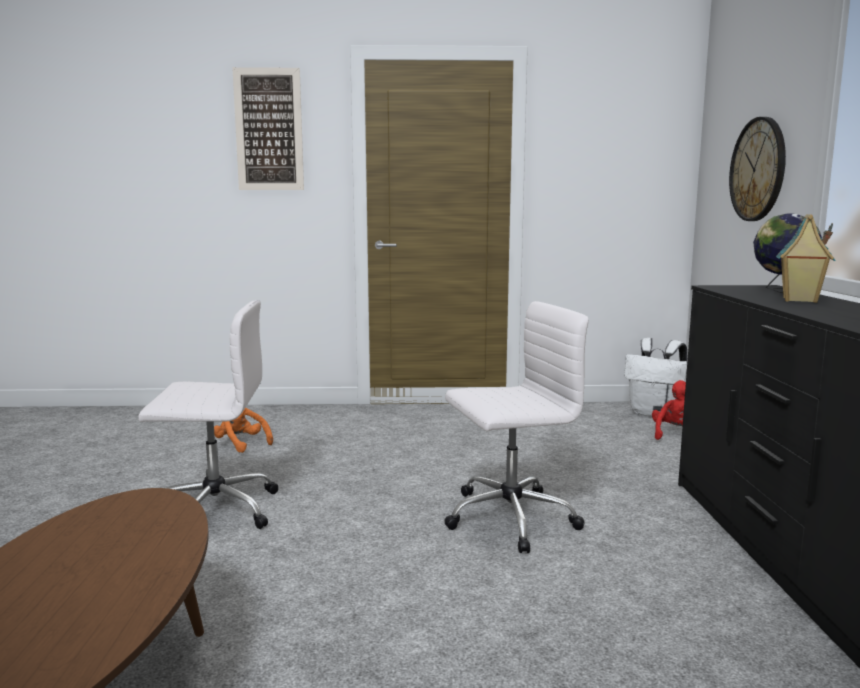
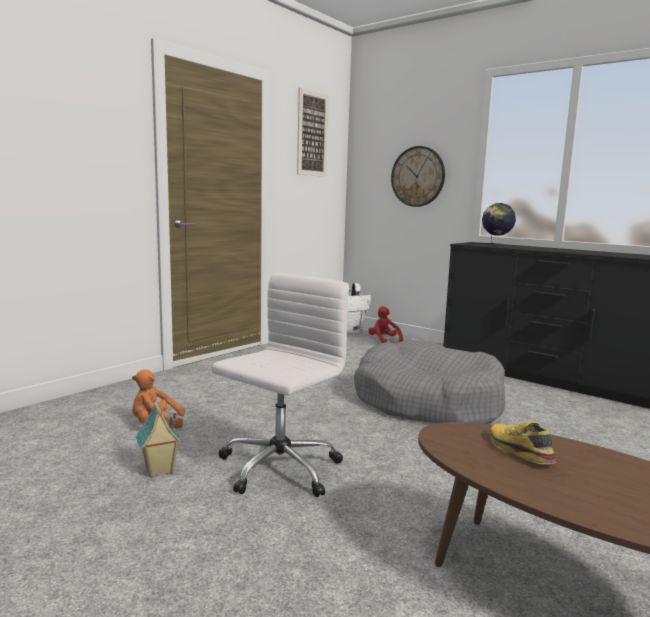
camera: 50 degrees left, 0 degrees up
(124, 537) = (518, 451): none -> yellow shoe
(269, 130) = (80, 106): picture -> picture (312, 134)
(508, 518) = (427, 402): white office chair -> grey dog bed
(799, 300) = (528, 247): toy house -> toy house (159, 471)

